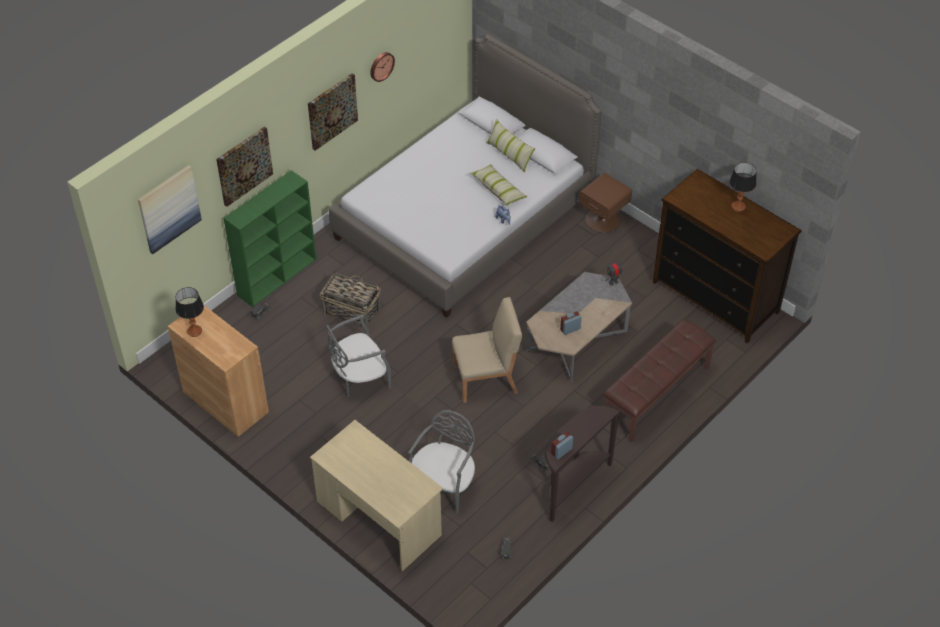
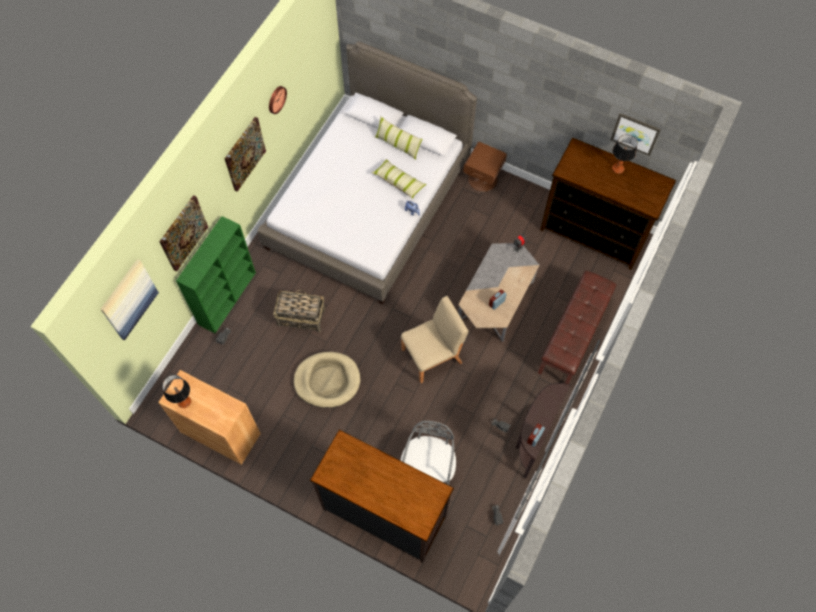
camera: 15 degrees left, 15 degrees up
(359, 378) = (327, 380): grey chair -> beige dog bed
(379, 518) = (384, 512): beige desk -> dresser
(758, 165) = (635, 133): none -> picture

